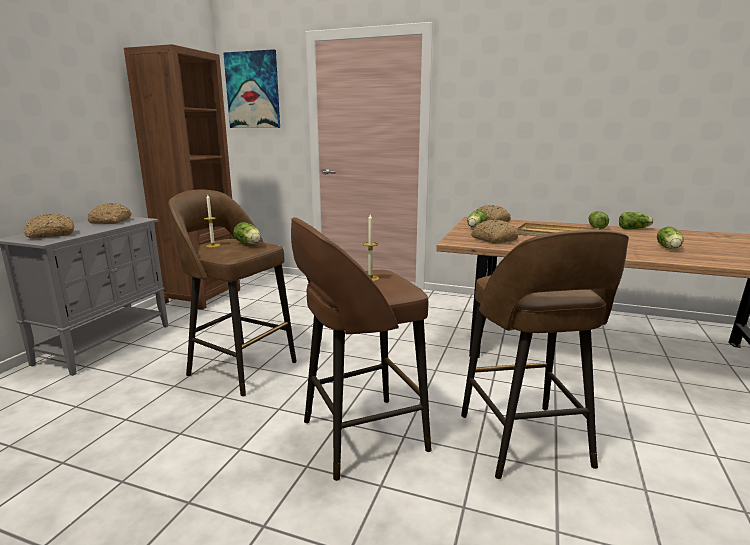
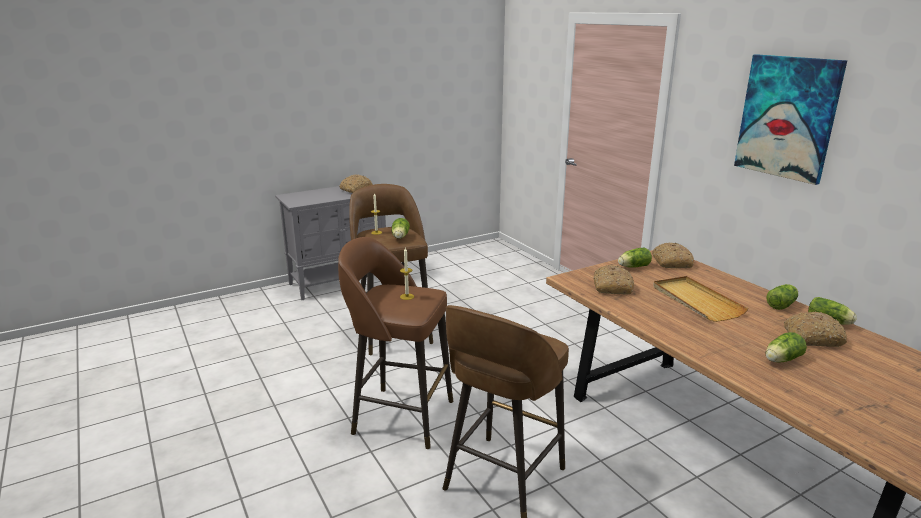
camera: 40 degrees right, 5 degrees up
(50, 235) = (306, 197): bread -> bread (812, 338)
(201, 296) = (439, 260): brown bookcase -> none
(253, 90) = (525, 67): picture -> picture (787, 117)

